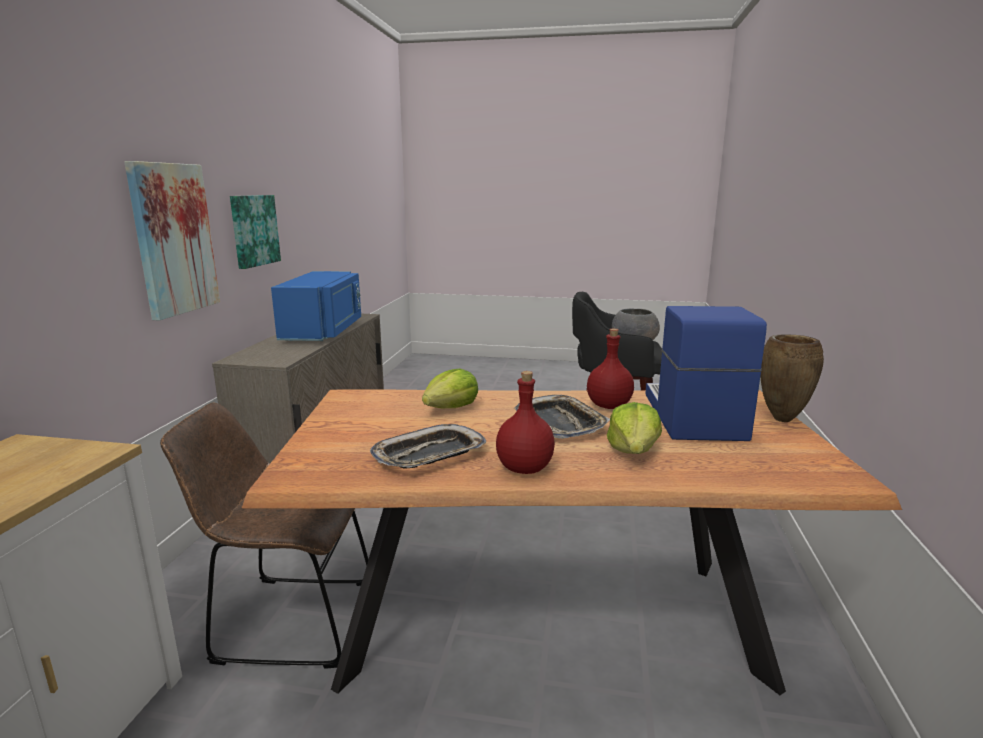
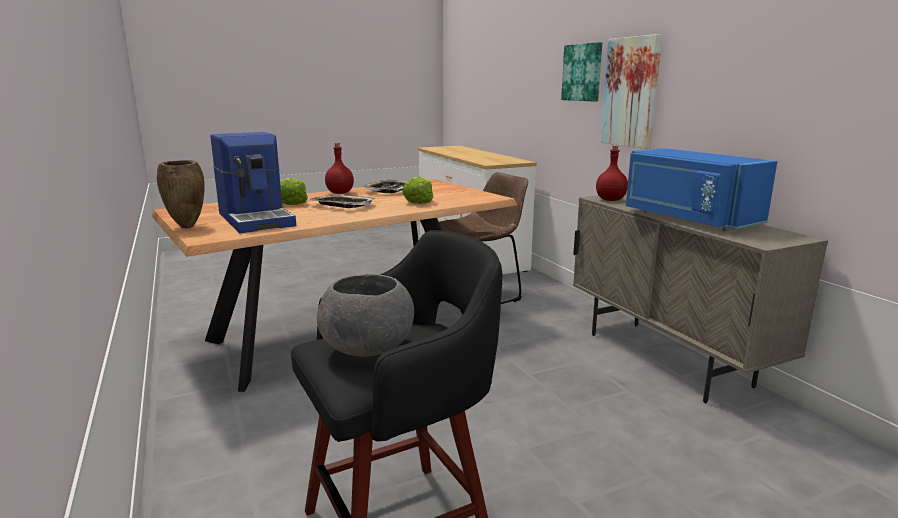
camera: 145 degrees right, 0 degrees up
(253, 230) = (716, 95): picture -> picture (583, 72)
(609, 406) = (319, 216): red bottle -> red bottle (610, 200)

